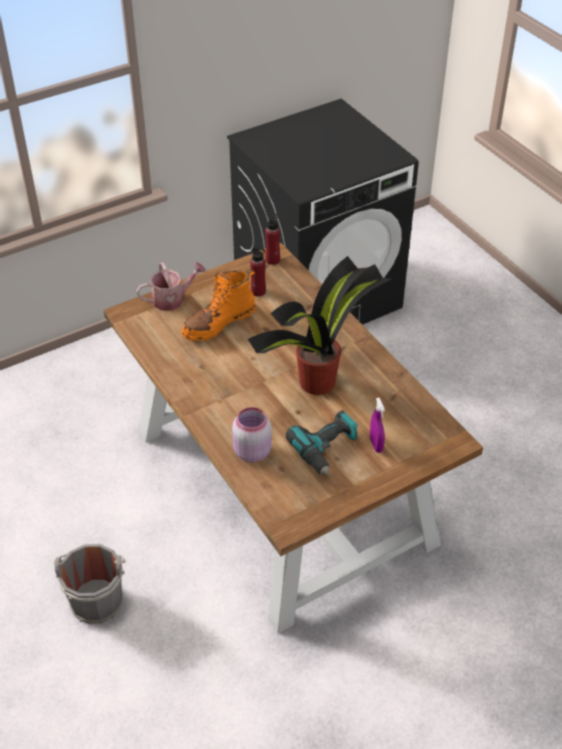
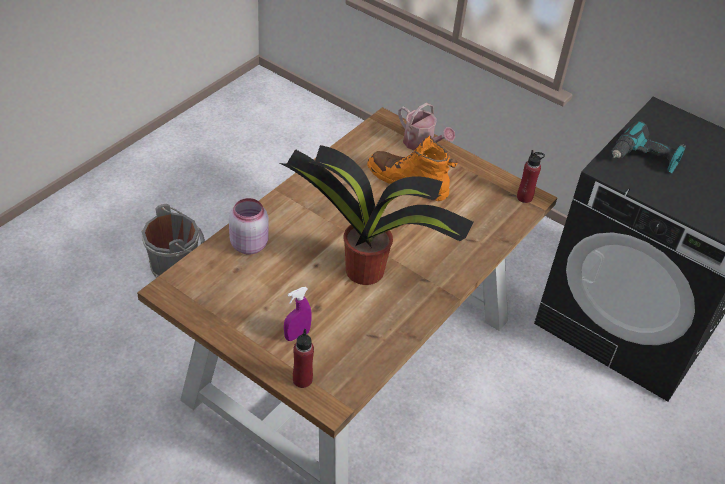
camera: 65 degrees right, 0 degrees up
(258, 291) = (470, 198): red bottle -> red bottle (302, 380)
(327, 449) = (275, 298): power drill -> power drill (644, 158)

